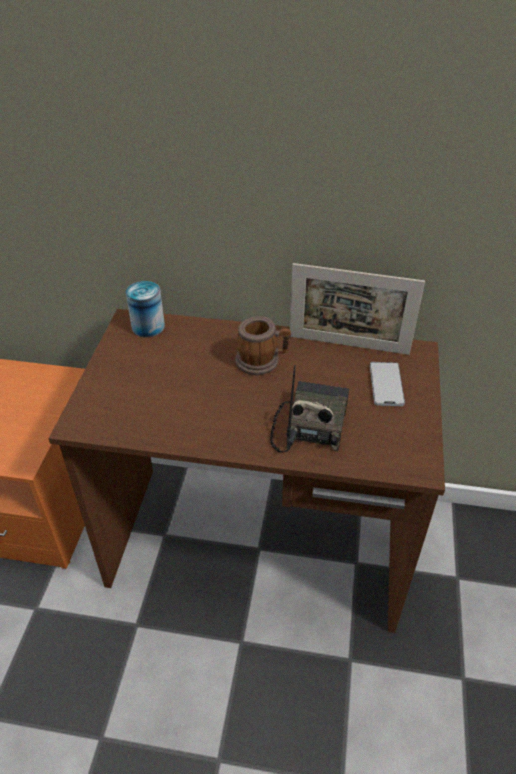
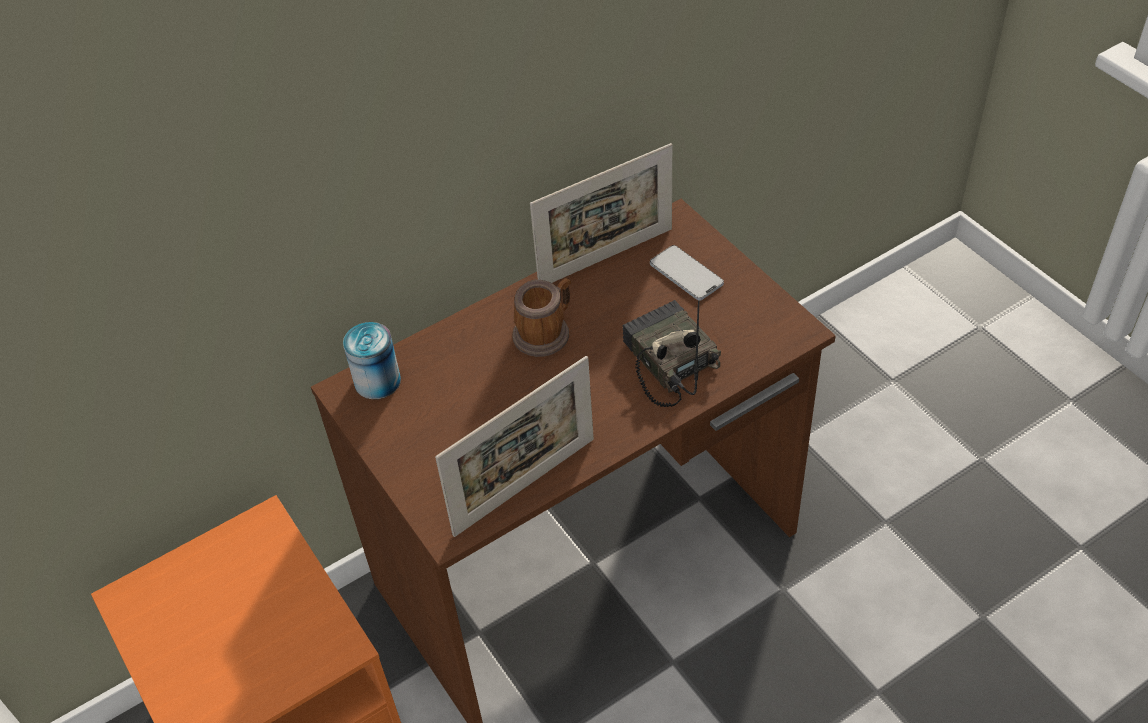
camera: 40 degrees left, 5 degrees up
(142, 432) = (525, 486): none -> picture frame

